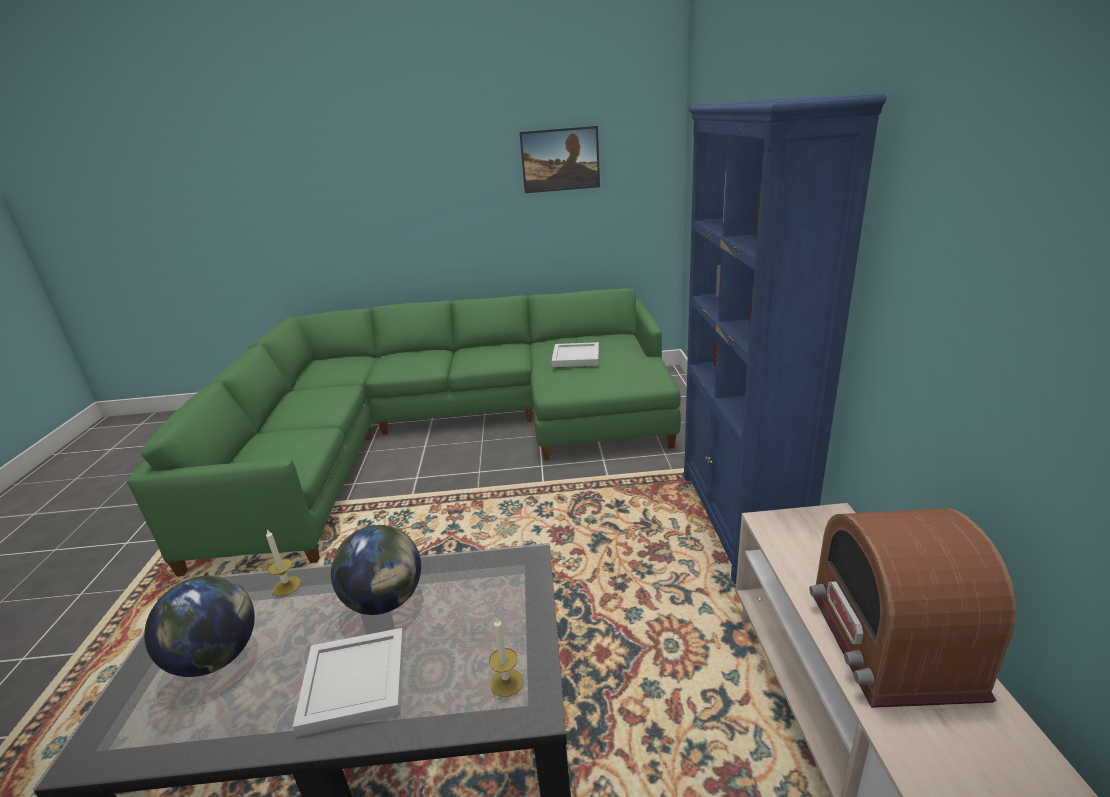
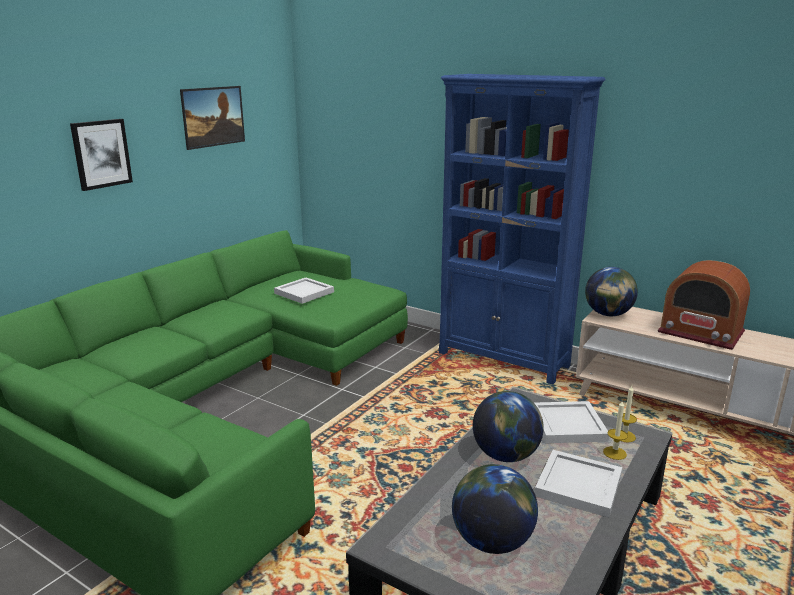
camera: 55 degrees left, 5 degrees down
(287, 586) = (434, 493): candle -> candle (614, 453)
(433, 193) = (101, 154): none -> picture
(490, 620) = (567, 425): none -> white tray
(800, 525) = (608, 314): none -> globe

